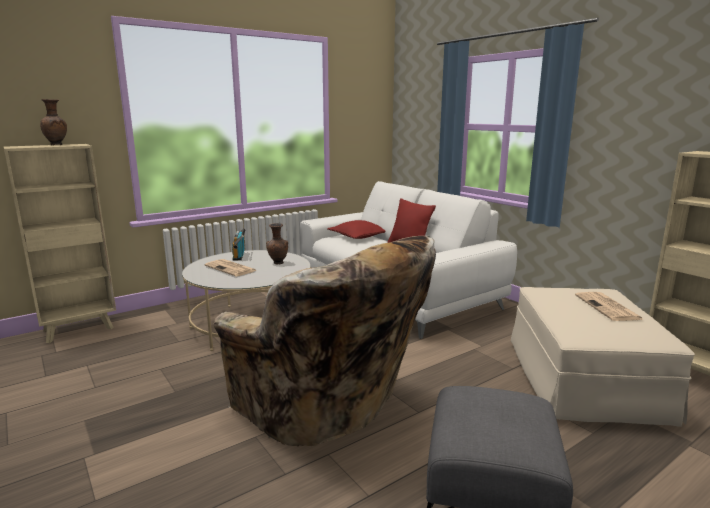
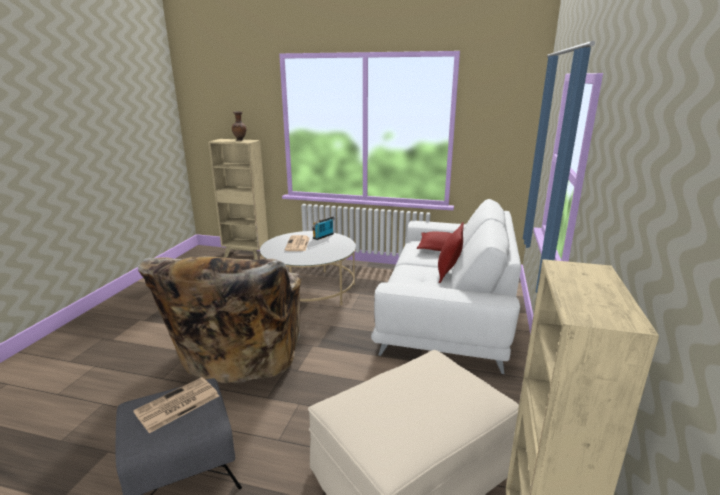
camera: 50 degrees right, 5 degrees up
(278, 263) = (327, 250): brown vase -> none
(608, 307) = (427, 408): newspaper -> newspaper (176, 405)

